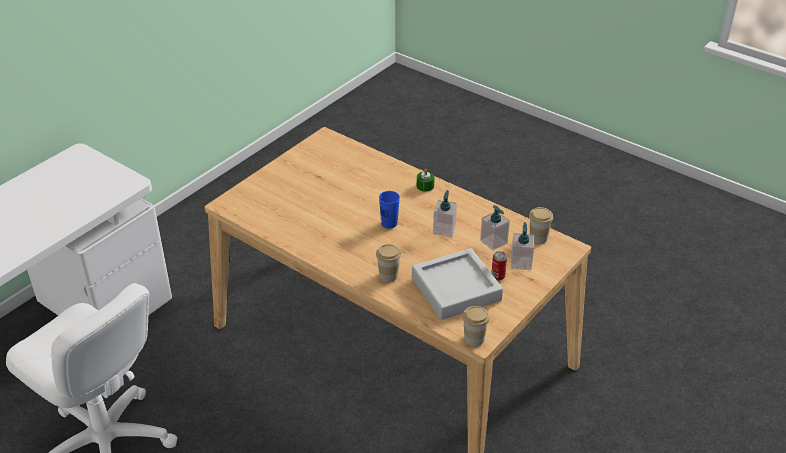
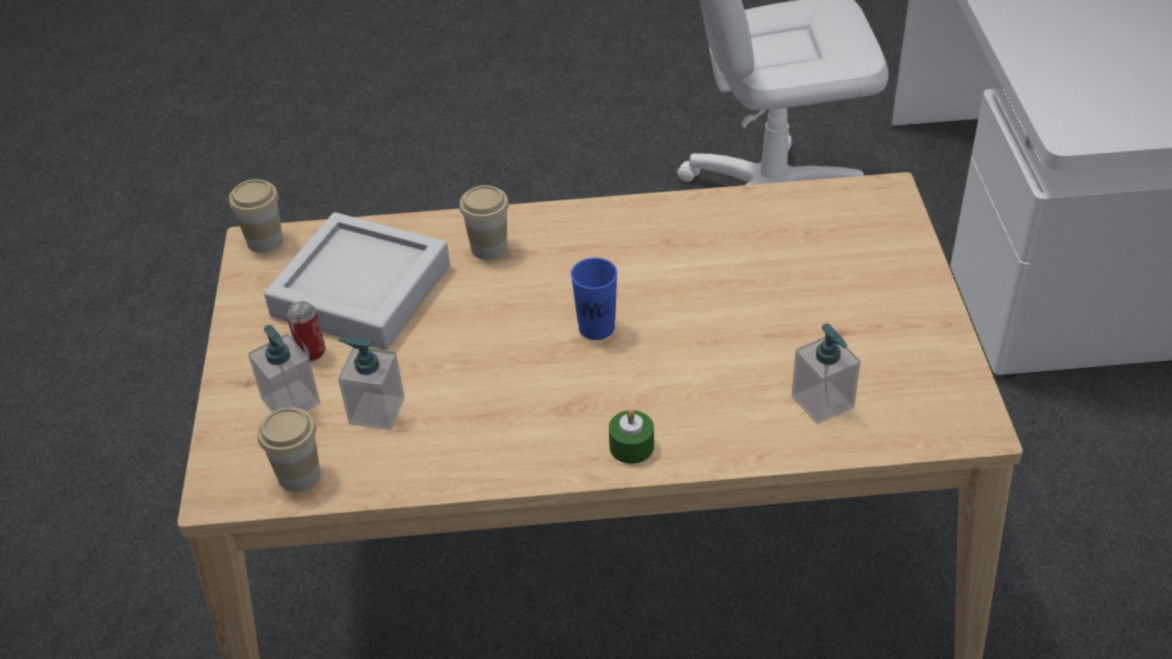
camera: 140 degrees right, 5 degrees up
(444, 229) = (490, 377): soap dispenser -> soap dispenser (822, 402)

